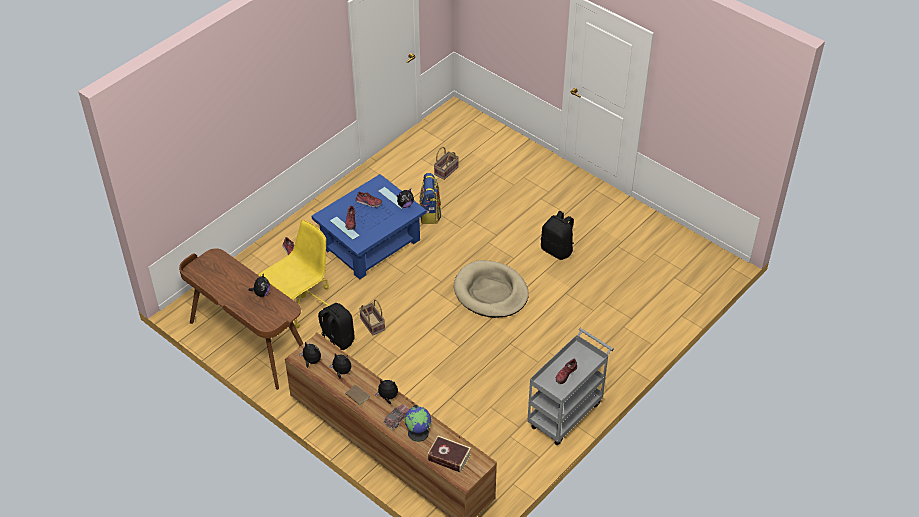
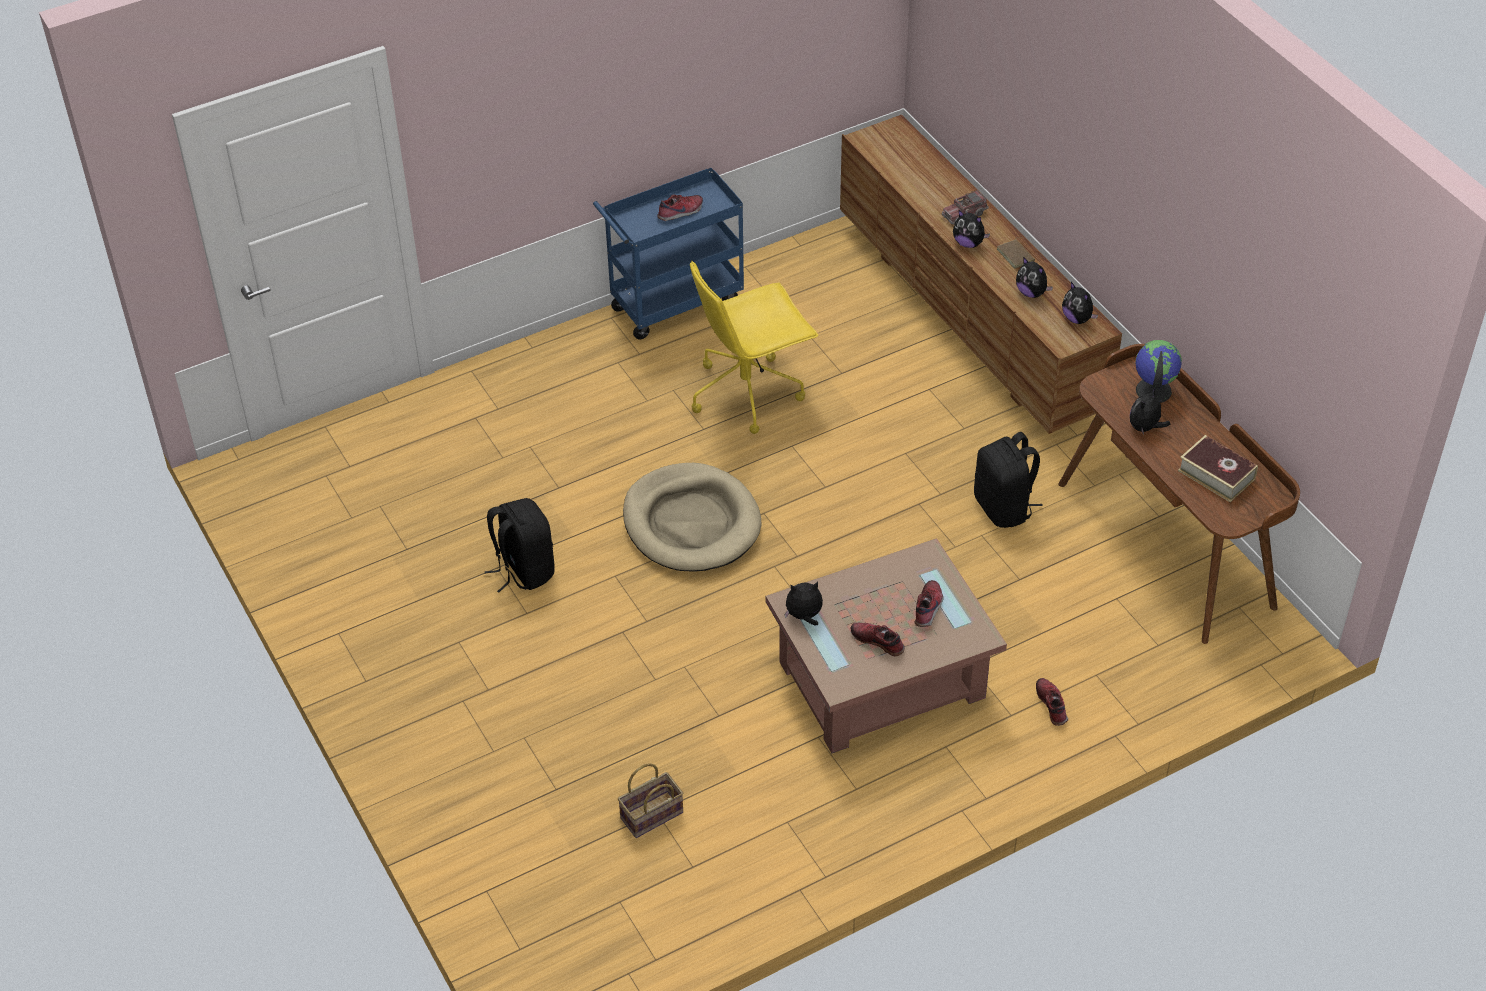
camera: 160 degrees left, 0 degrees up
(301, 306) = (1055, 586): yellow office chair -> yellow office chair (750, 392)
(371, 243) = (881, 680): blue coffee table -> brown coffee table
(371, 324) = (932, 520): basket -> none
(418, 432) = (938, 191): globe -> globe (1152, 390)
(430, 214) = (733, 715): backpack -> none
(449, 457) = (906, 155): book -> book (1216, 475)
(566, 415) = (673, 307): grey cart -> blue cart

